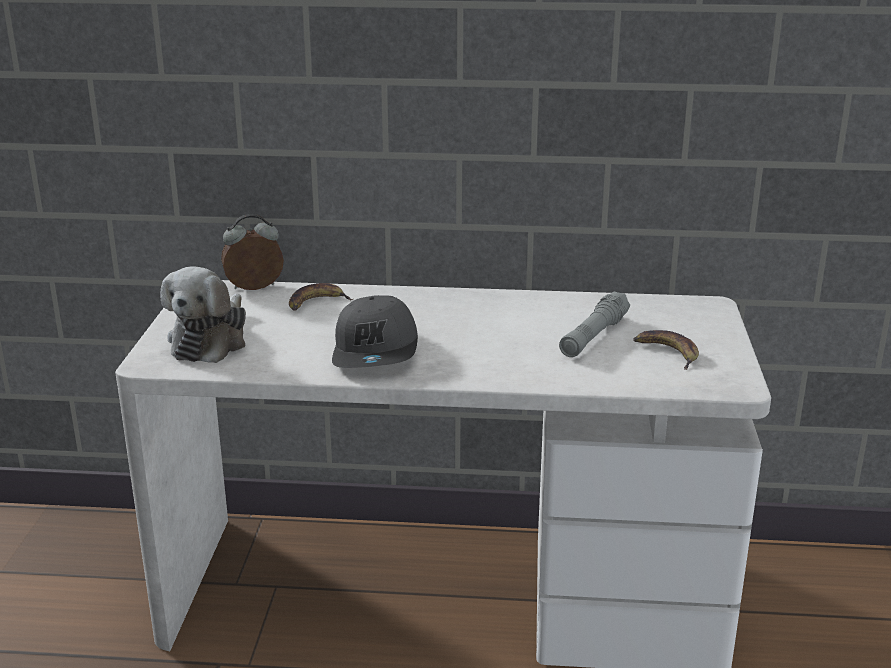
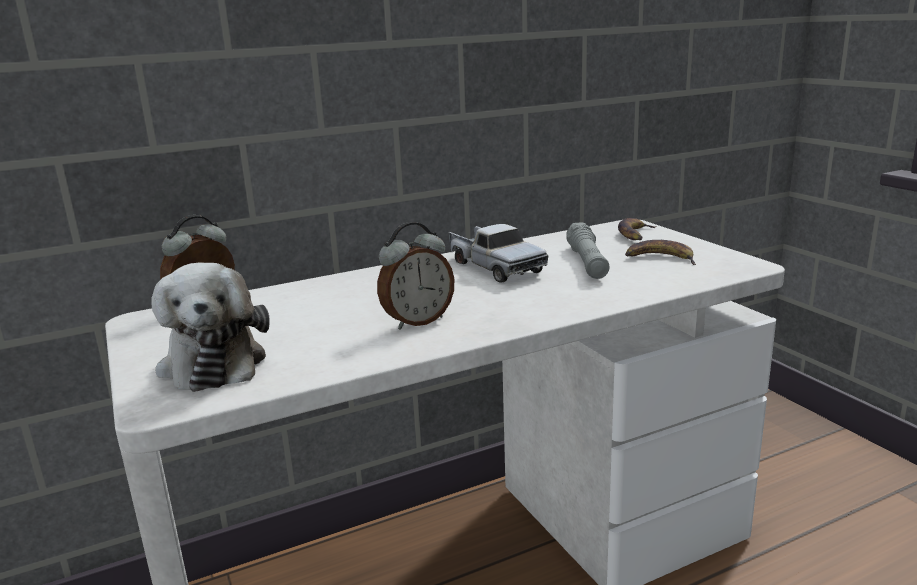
camera: 30 degrees left, 5 degrees down
(316, 302) = (292, 300): banana -> banana (635, 234)
(376, 351) = (417, 321): grey cap -> alarm clock
(508, 317) = (494, 267): none -> toy truck

